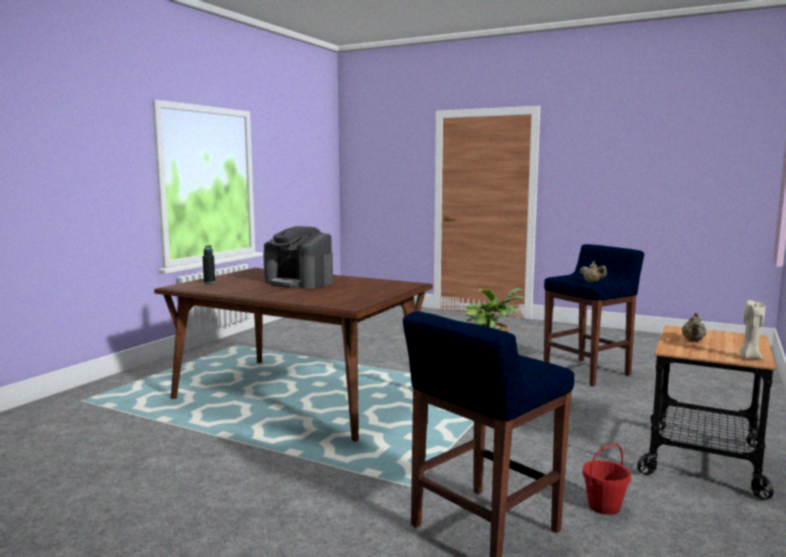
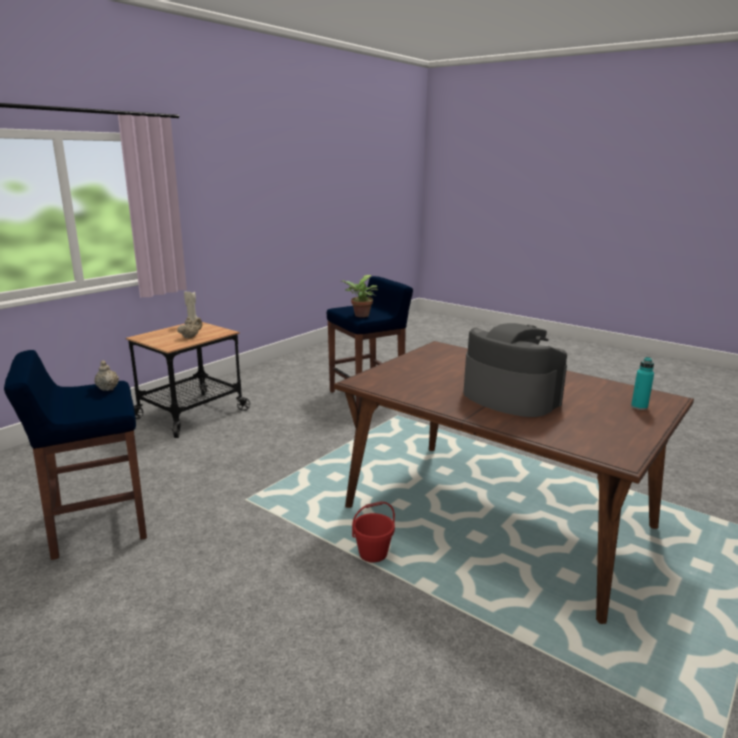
camera: 170 degrees left, 10 degrees up
(209, 282) = (639, 407): black bottle -> turquoise bottle
(604, 506) = (294, 398): red bucket -> red bucket (373, 554)

